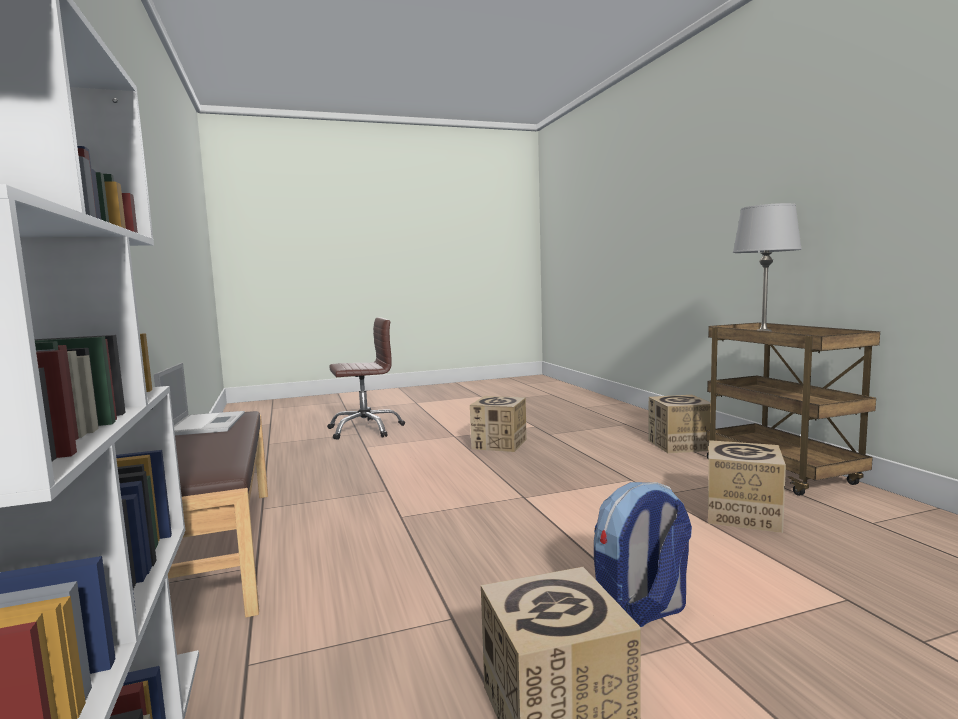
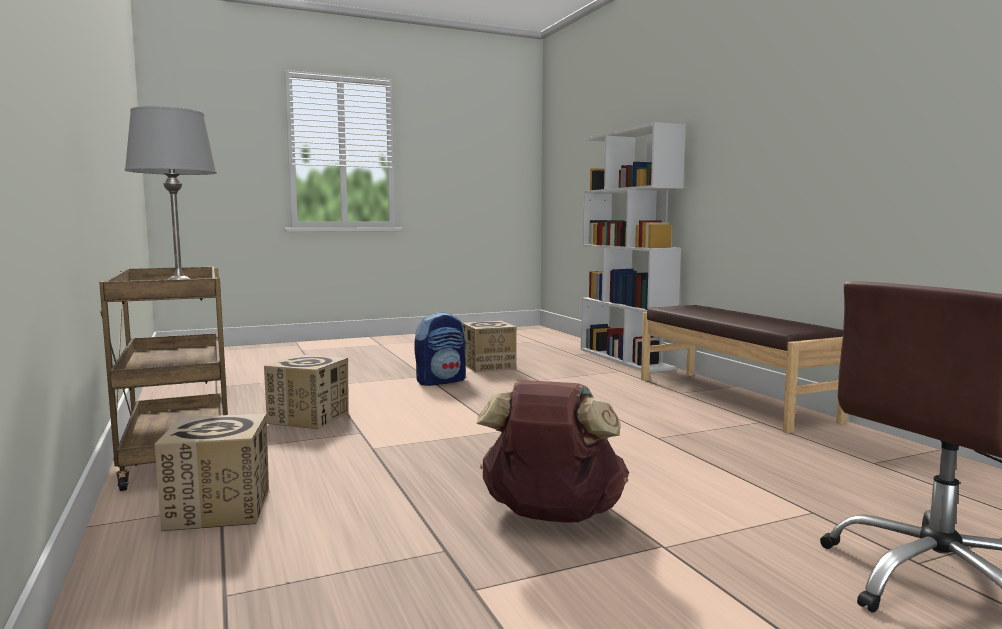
camera: 175 degrees right, 0 degrees up
(205, 424) = (784, 324): laptop -> none
(499, 444) = (551, 516): cardboard box -> brown backpack

